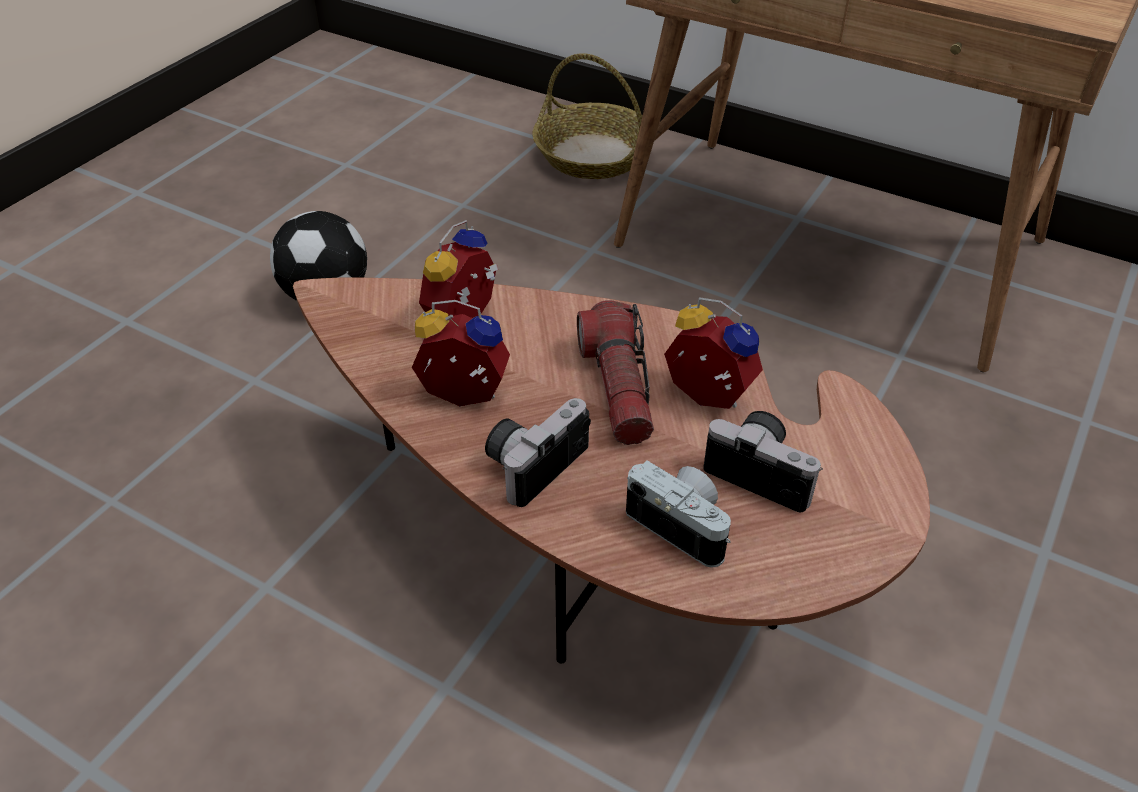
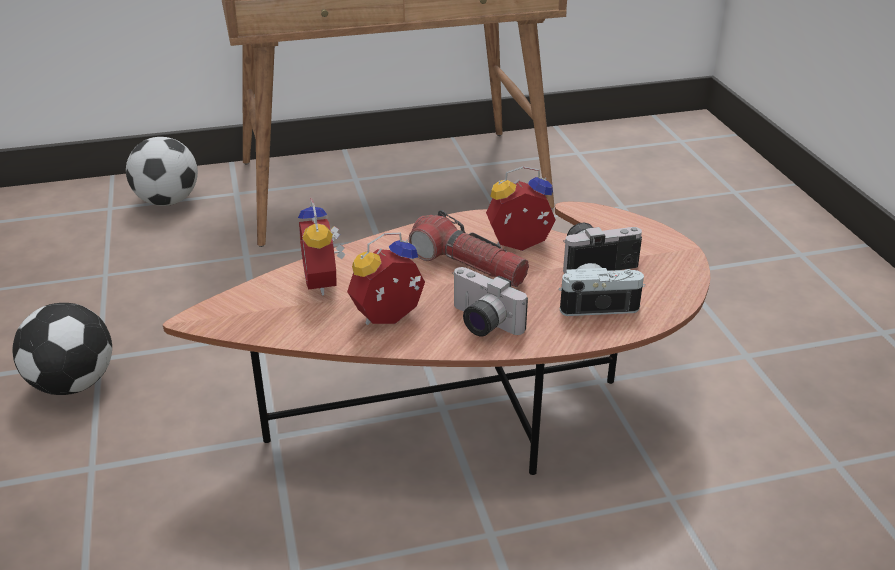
camera: 45 degrees left, 10 degrees down
(533, 462) = (481, 323): camera -> camera turned 45 degrees counterclockwise
(594, 155) = (167, 201): basket -> football

